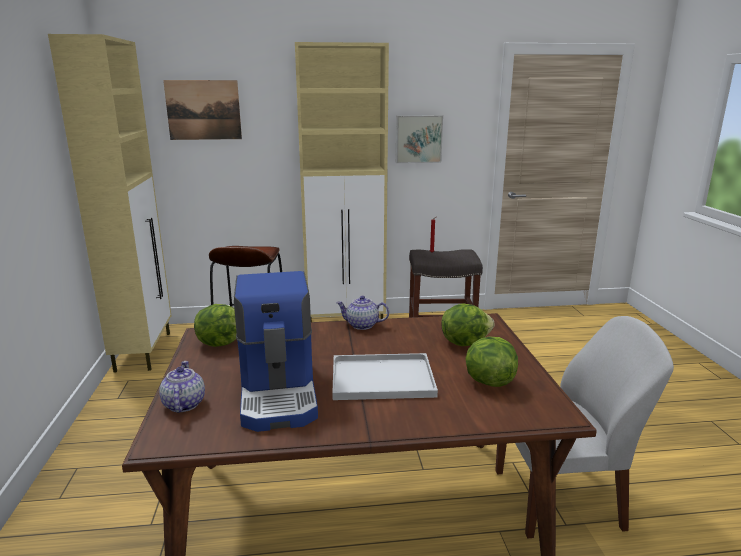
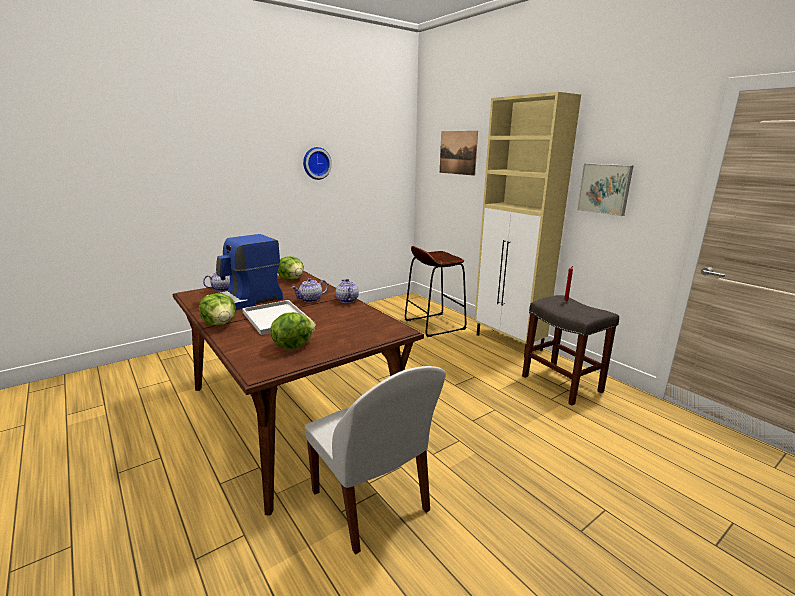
camera: 60 degrees right, 0 degrees up
(26, 144) = (316, 163): none -> wall clock
(144, 351) = (389, 303): beige cabinet -> none
(333, 345) = (310, 300): none -> teapot
(464, 342) = (350, 330): lettuce -> lettuce (220, 324)

